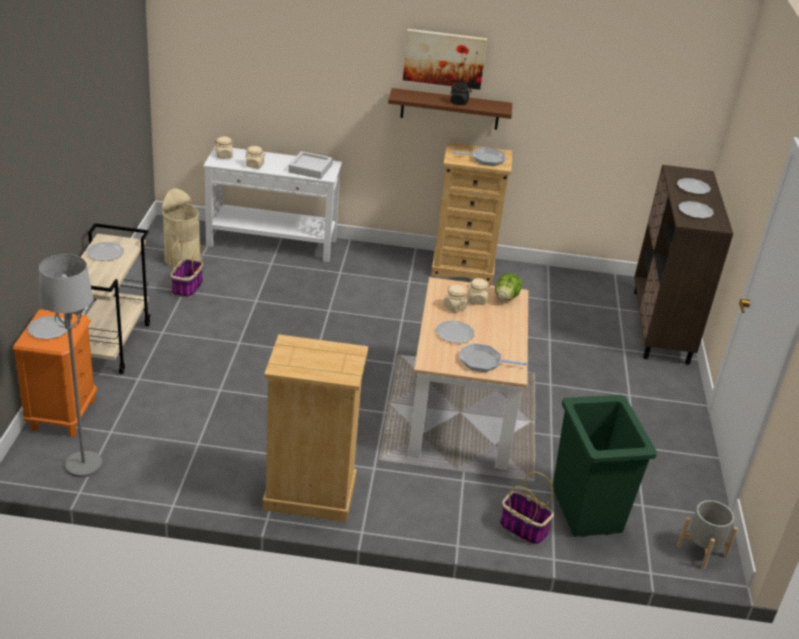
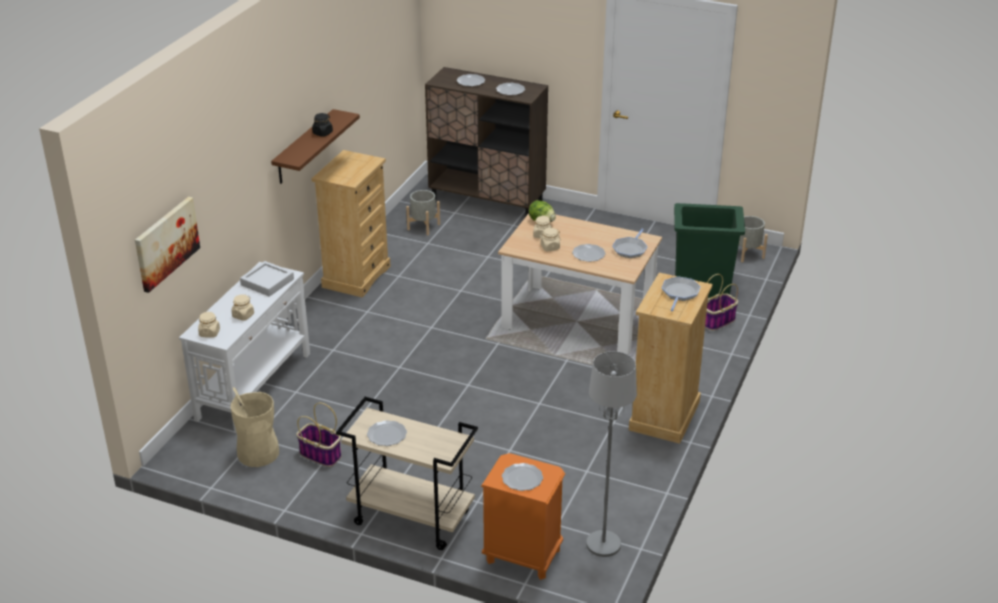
camera: 70 degrees left, 0 degrees up
(444, 58) = (293, 104): picture -> picture (166, 243)
(486, 159) = (357, 165): frying pan -> frying pan (680, 293)
(577, 293) = (423, 227): none -> grey planter

